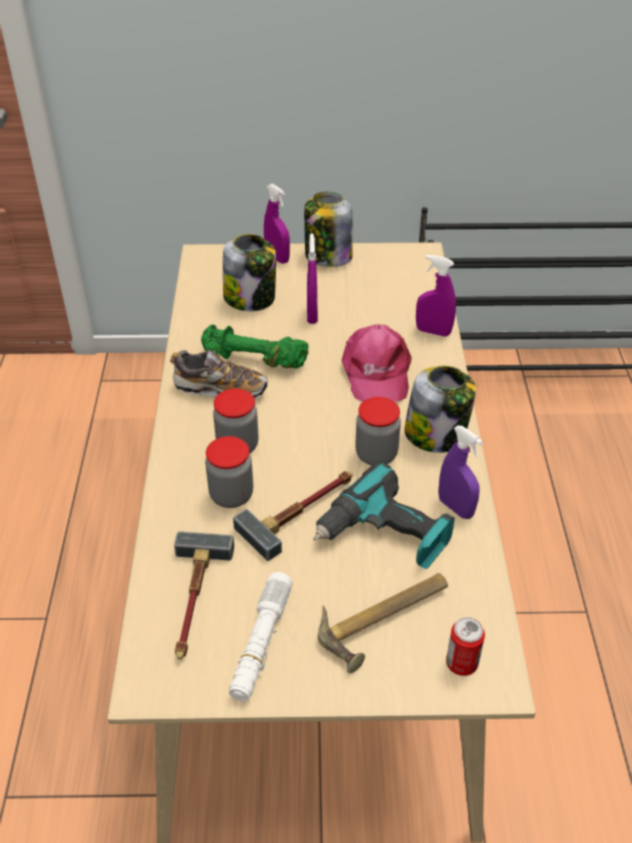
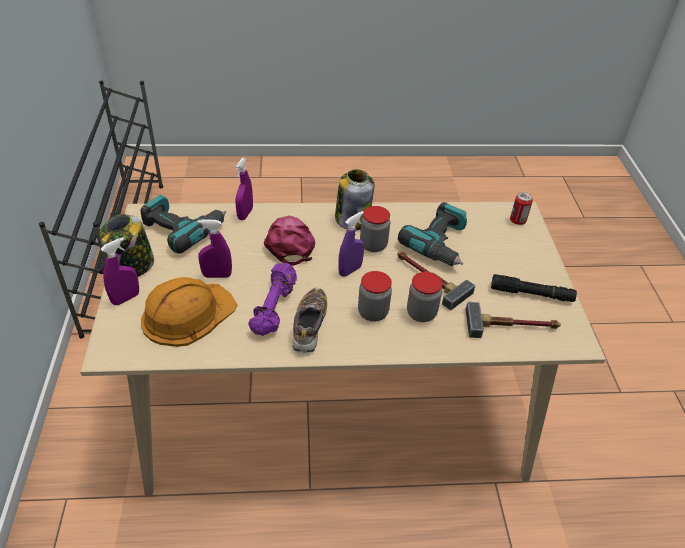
camera: 95 degrees left, 0 degrees up
(250, 298) = (187, 314): jar -> orange hard hat
(253, 361) = (275, 308): green dumbbell -> purple dumbbell
(261, 642) = (531, 294): white flashlight -> black flashlight
(376, 372) = (290, 243): pink cap -> pink cap turned 90 degrees counterclockwise
(386, 621) = (500, 245): hammer -> none
(397, 285) = (183, 228): none -> power drill
(455, 507) = (413, 215): purple spray bottle -> purple spray bottle (350, 270)

